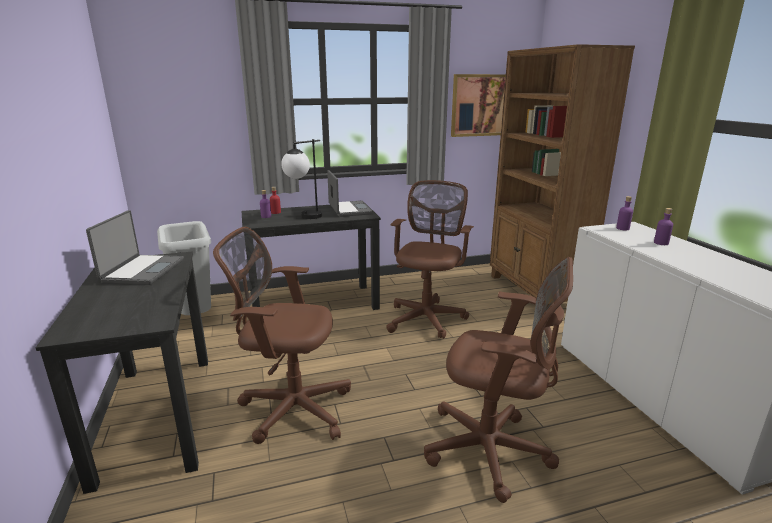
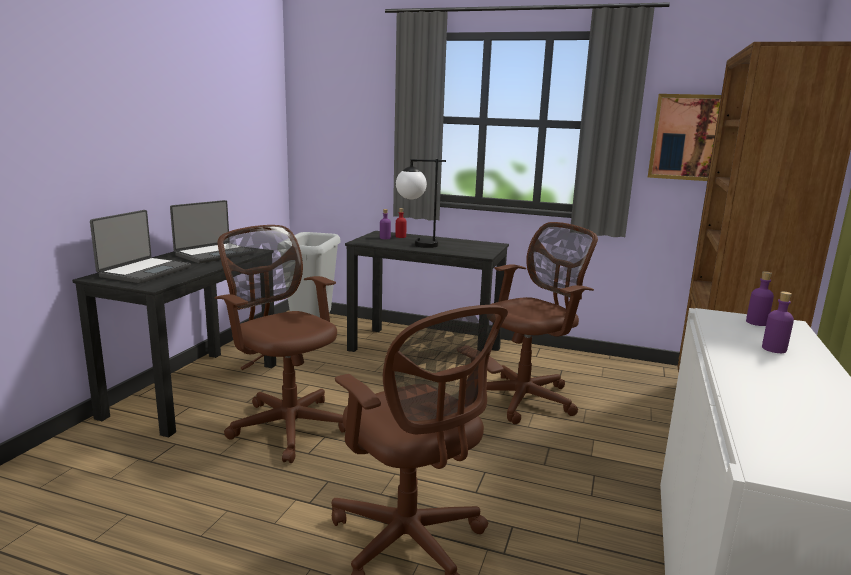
camera: 35 degrees right, 5 degrees down
(349, 210) = (475, 247): laptop -> laptop (144, 271)

